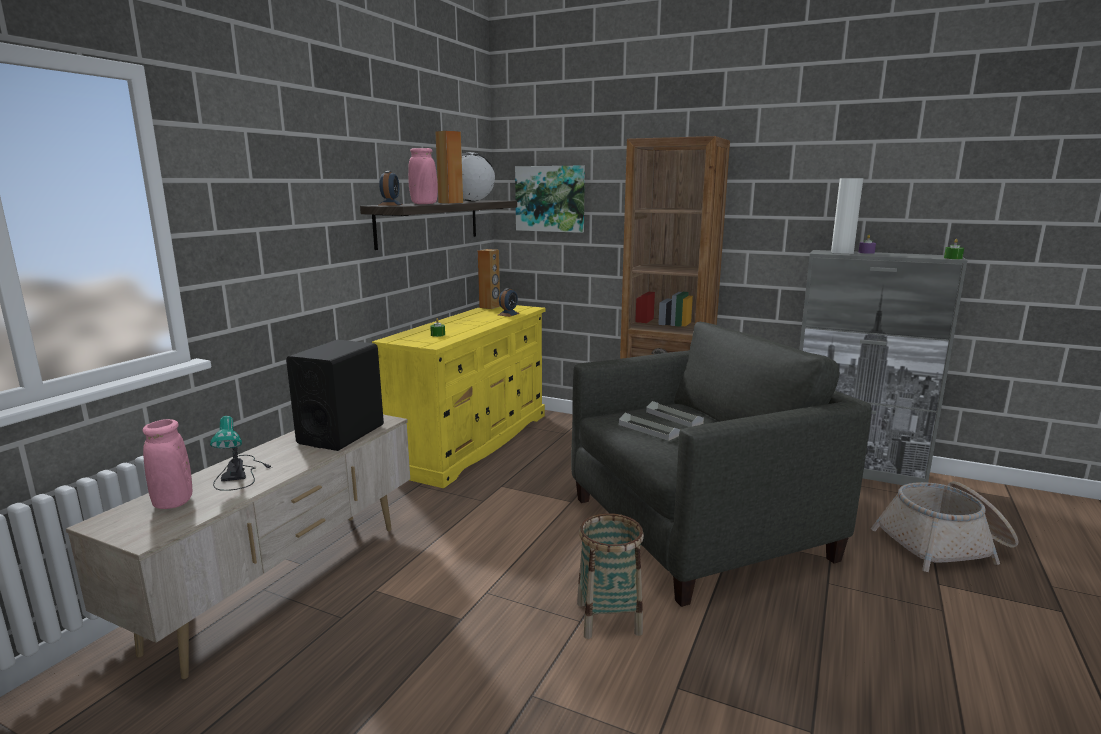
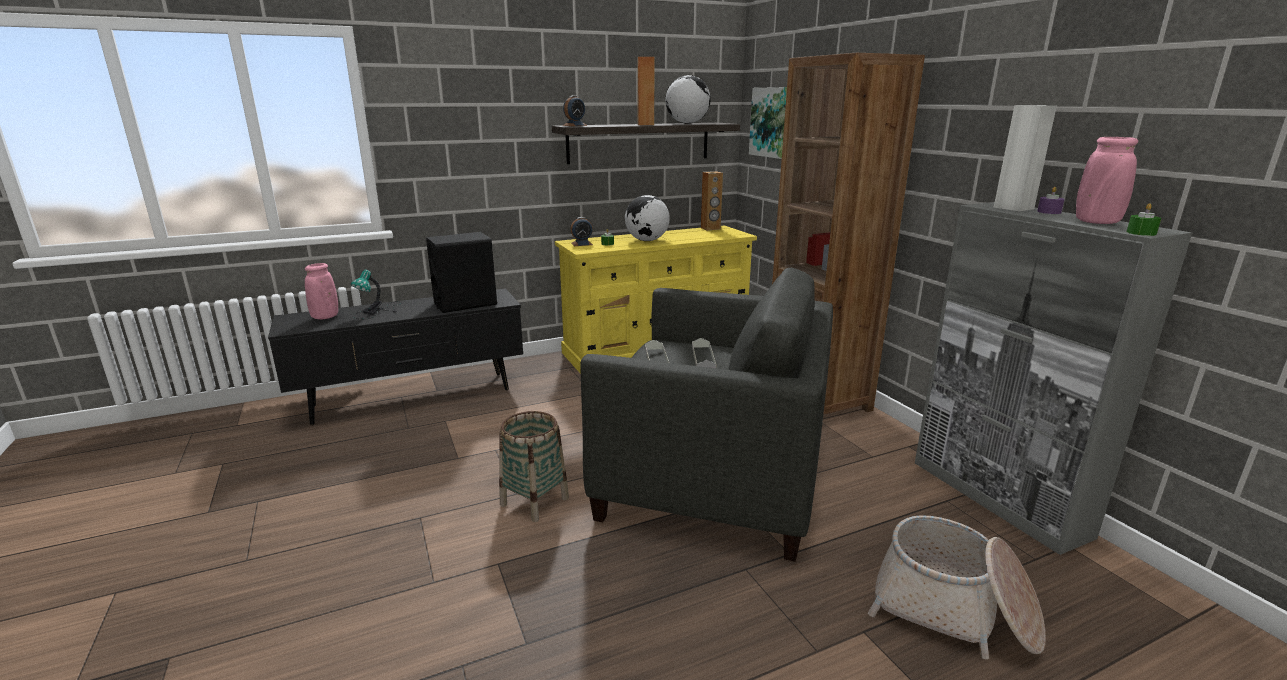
camera: 40 degrees right, 5 degrees up
(285, 584) = (413, 398): beige tv stand -> black tv stand
(424, 204) = (608, 125): pink vase -> pink vase (1096, 222)
(466, 326) = (646, 240): none -> globe
(508, 314) = (707, 237): alarm clock -> alarm clock (582, 244)

